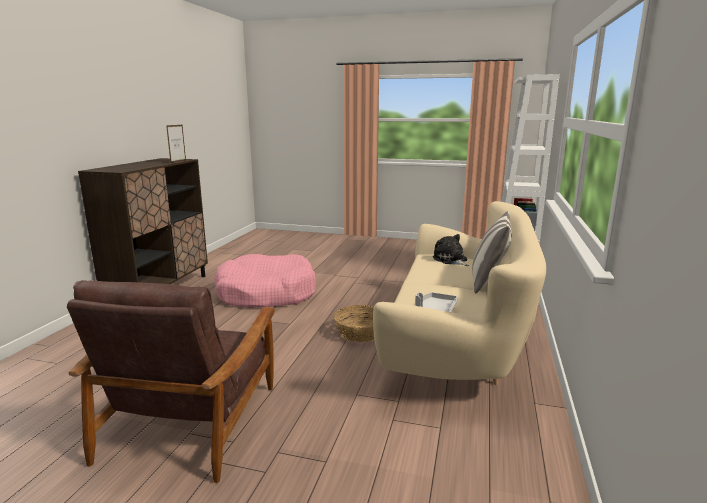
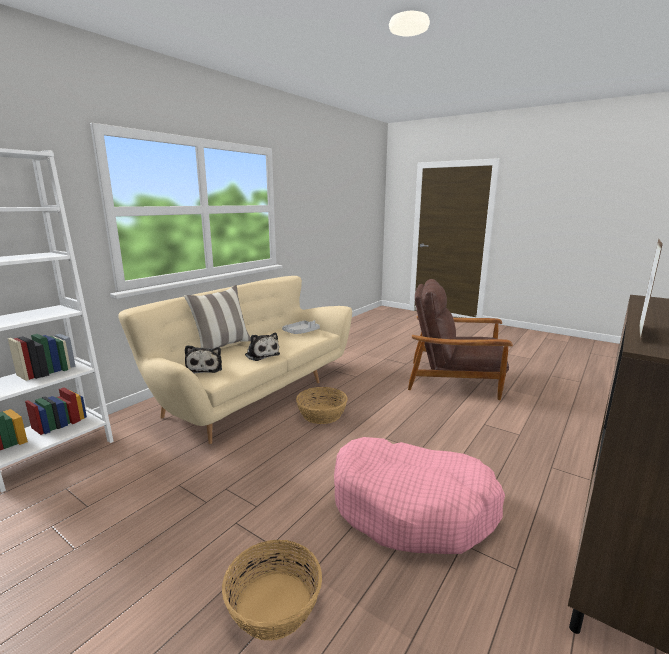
camera: 160 degrees left, 0 degrees up
(193, 420) = (454, 380): brown armchair -> brown armchair turned 105 degrees counterclockwise
(320, 266) = (273, 605): none -> basket
(429, 277) = (261, 354): none -> plush toy

